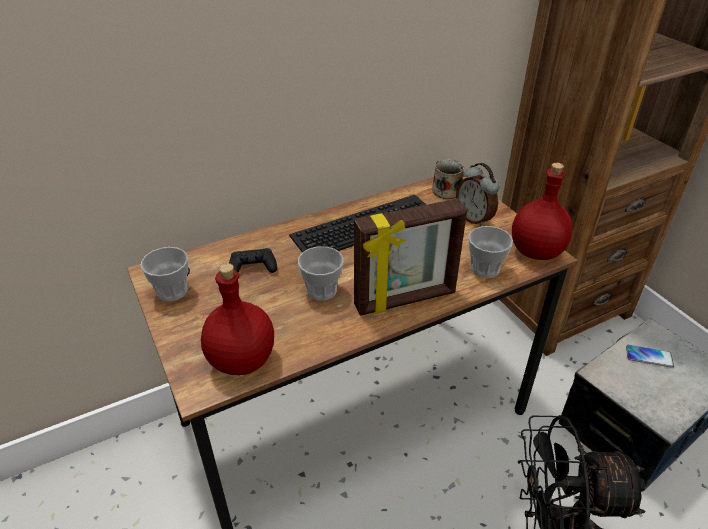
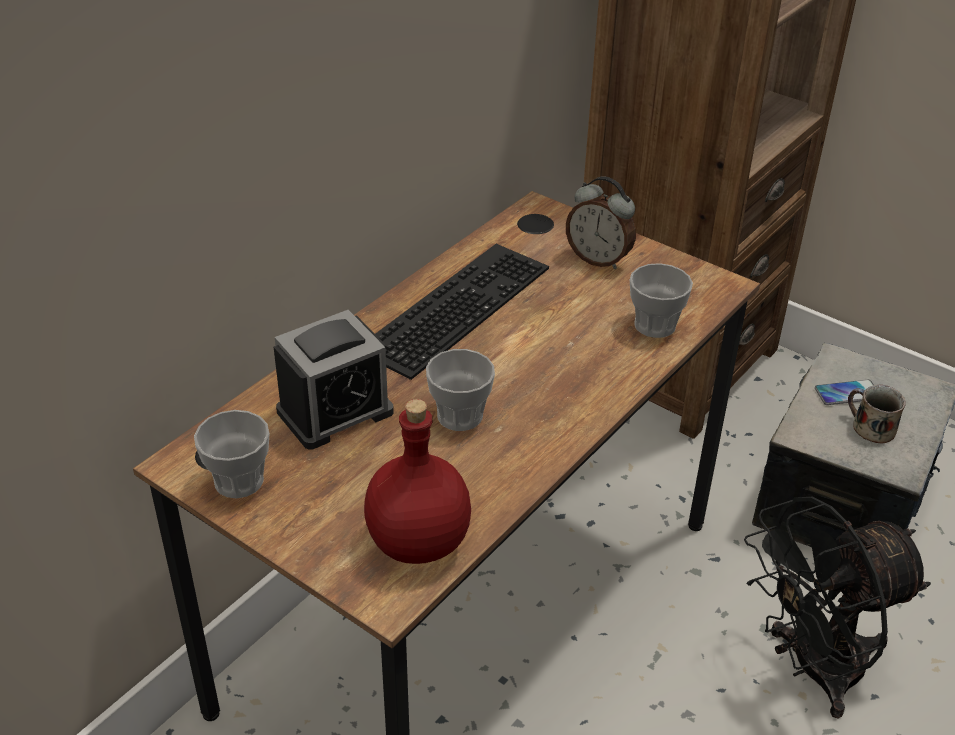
camera: 25 degrees left, 0 degrees up
(253, 267) = (335, 412): black game controller -> alarm clock
(405, 300) = (581, 397): picture frame -> none
(445, 190) = (533, 227): mug -> mug (871, 427)
(535, 252) = (704, 286): red bottle -> none

